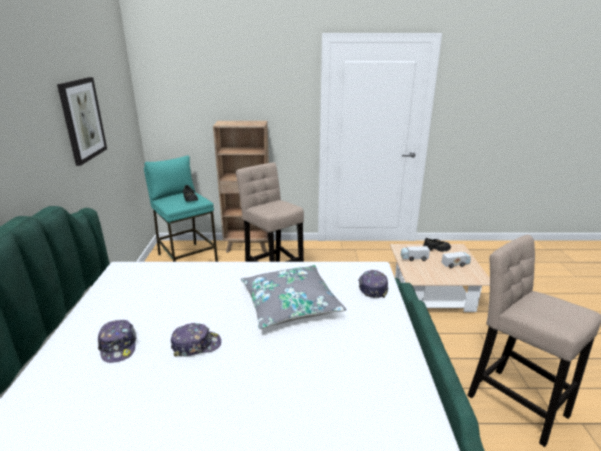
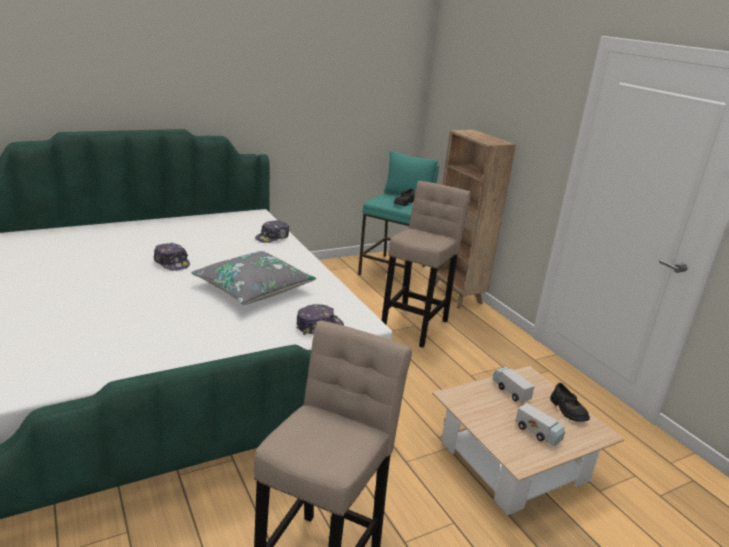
camera: 60 degrees right, 0 degrees up
(82, 120) = (312, 84): picture -> none
(118, 346) = (158, 239): cap -> cap (273, 237)

